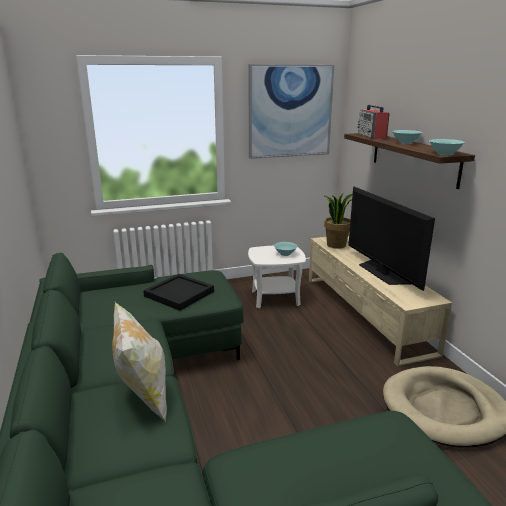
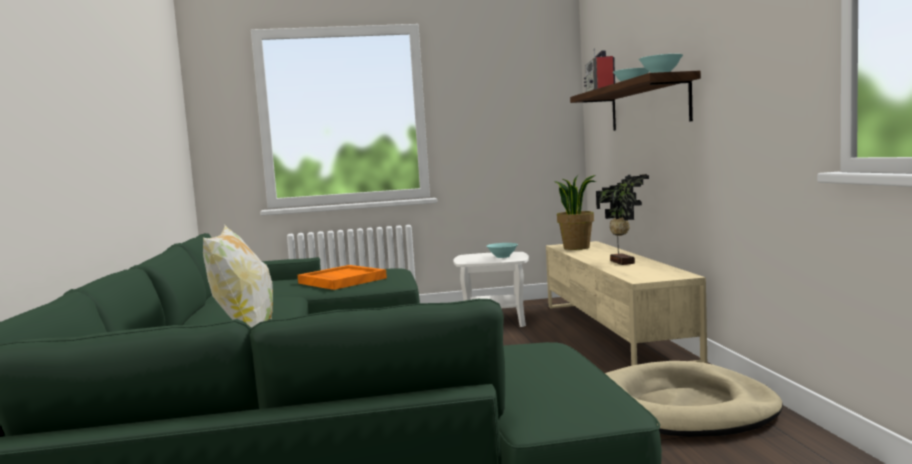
camera: 10 degrees right, 15 degrees down
(178, 294) = (341, 280): black tray -> orange tray
(290, 111) = (509, 85): picture -> none
(382, 273) = (623, 262): television -> potted plant

